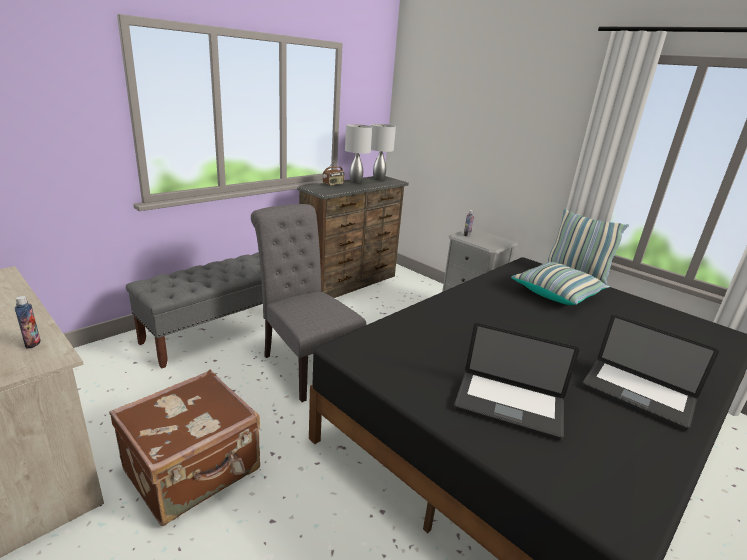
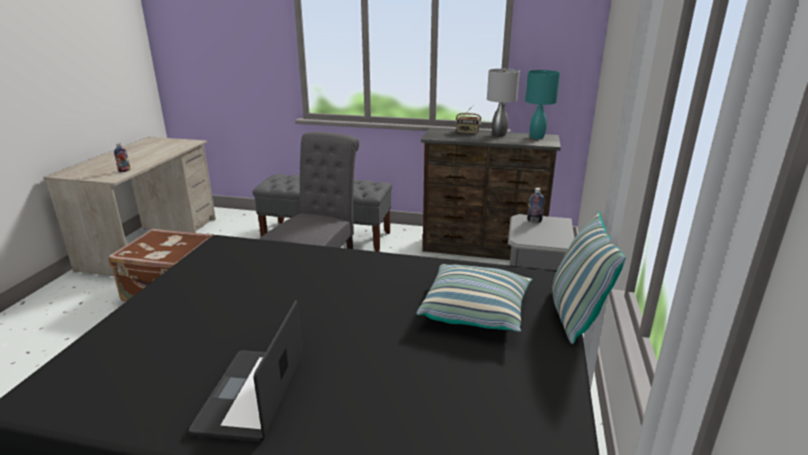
camera: 60 degrees right, 0 degrees up
(378, 179) = (536, 137): grey table lamp -> turquoise table lamp
(509, 406) = (178, 321): laptop -> none

